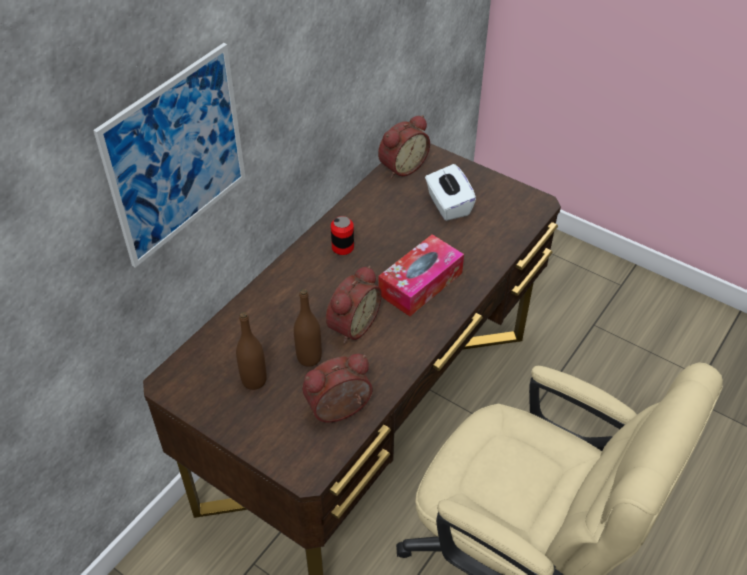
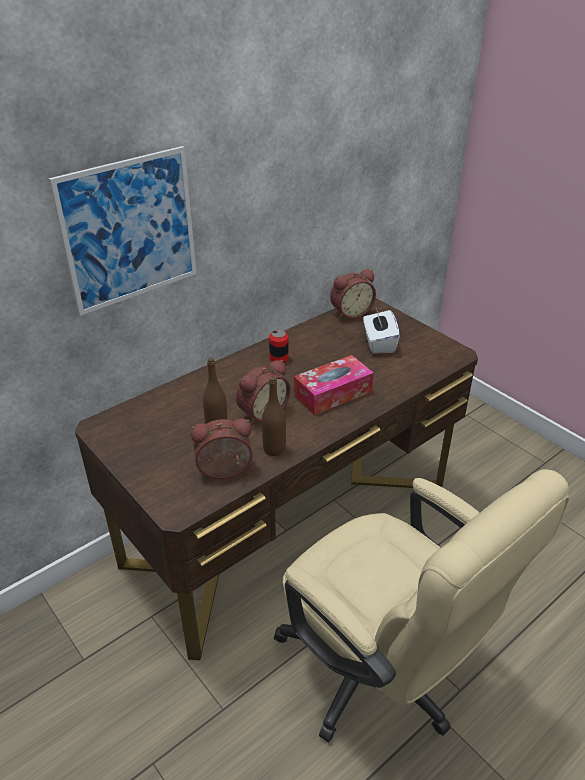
camera: 15 degrees right, 10 degrees down
(254, 380) = (165, 437): brown bottle -> brown bottle (274, 449)

